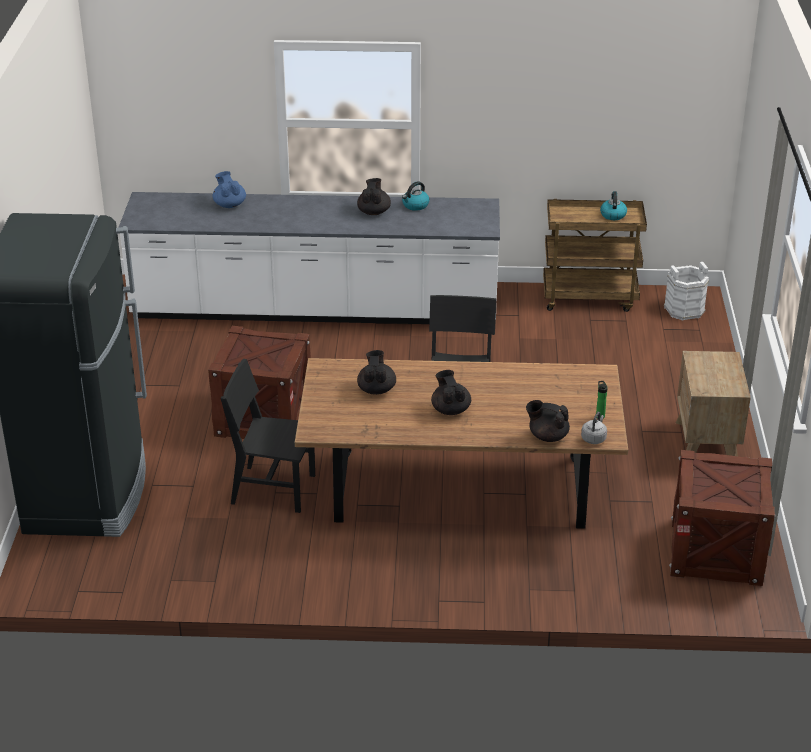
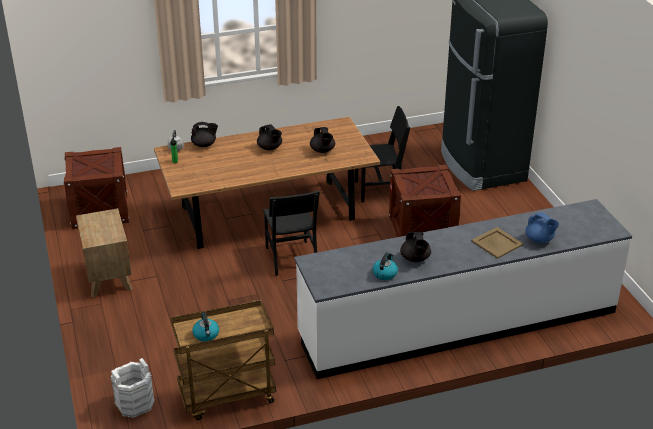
camera: 160 degrees right, 0 degrees up
(276, 209) = (497, 243): none -> beige tray

